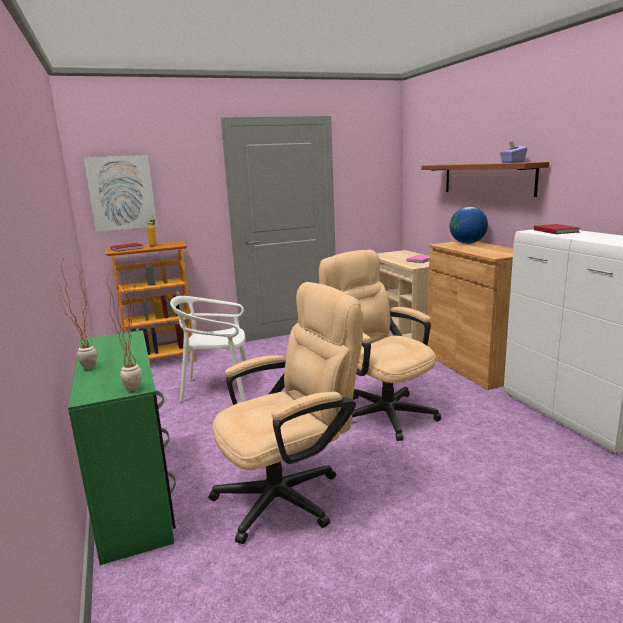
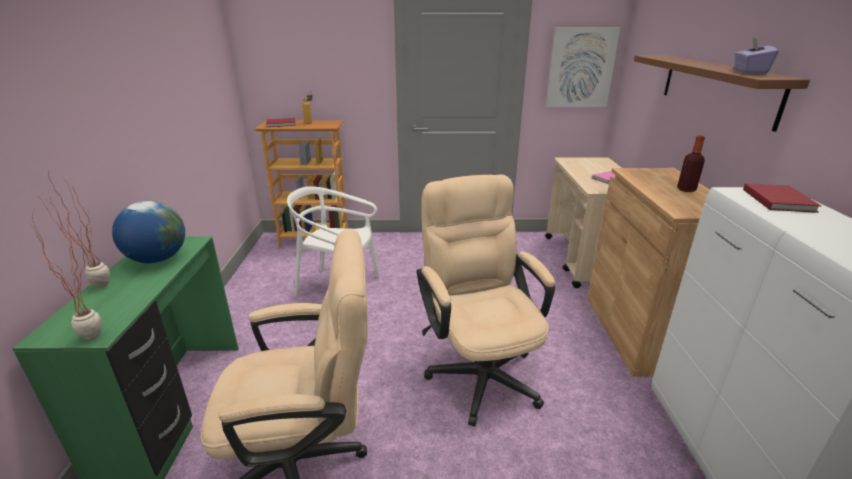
camera: 20 degrees right, 10 degrees up
(121, 193) = (282, 62): picture -> picture (580, 68)
(467, 243) = (665, 175): globe -> globe (158, 259)
(487, 247) = (686, 189): none -> bottle

